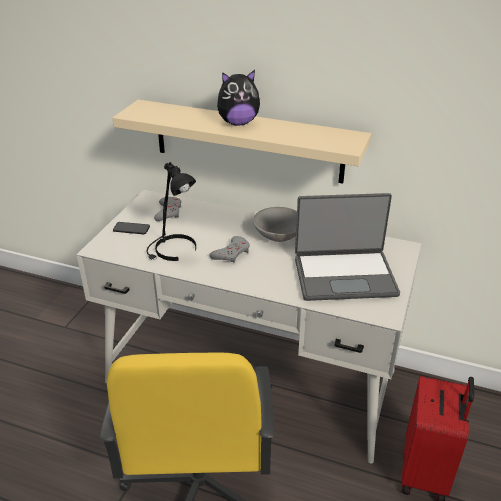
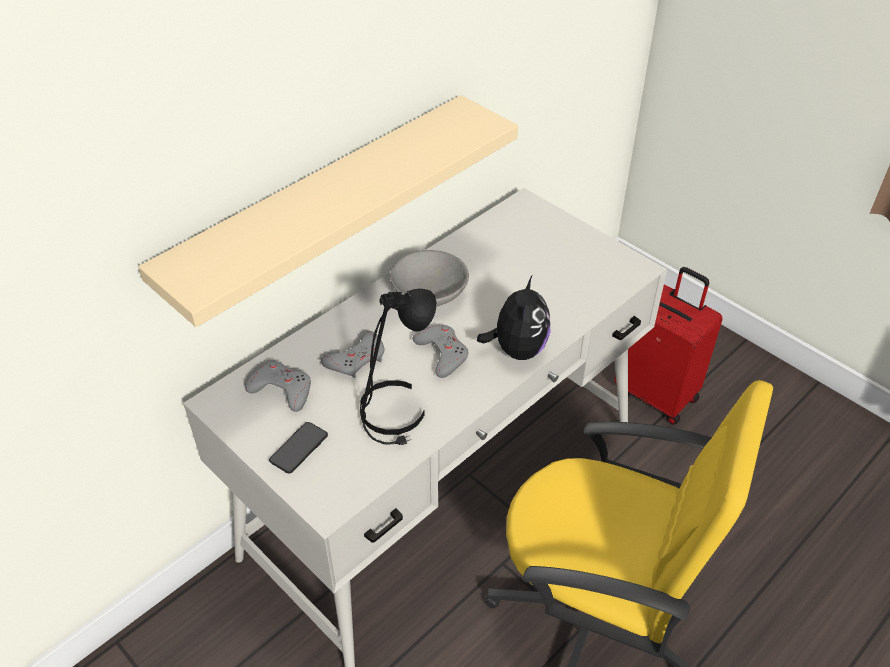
camera: 65 degrees left, 10 degrees up
(206, 227) = (356, 359): none -> grey game controller
(238, 123) = (340, 186): plush toy -> plush toy (517, 349)
(344, 275) = (550, 270): laptop -> none

